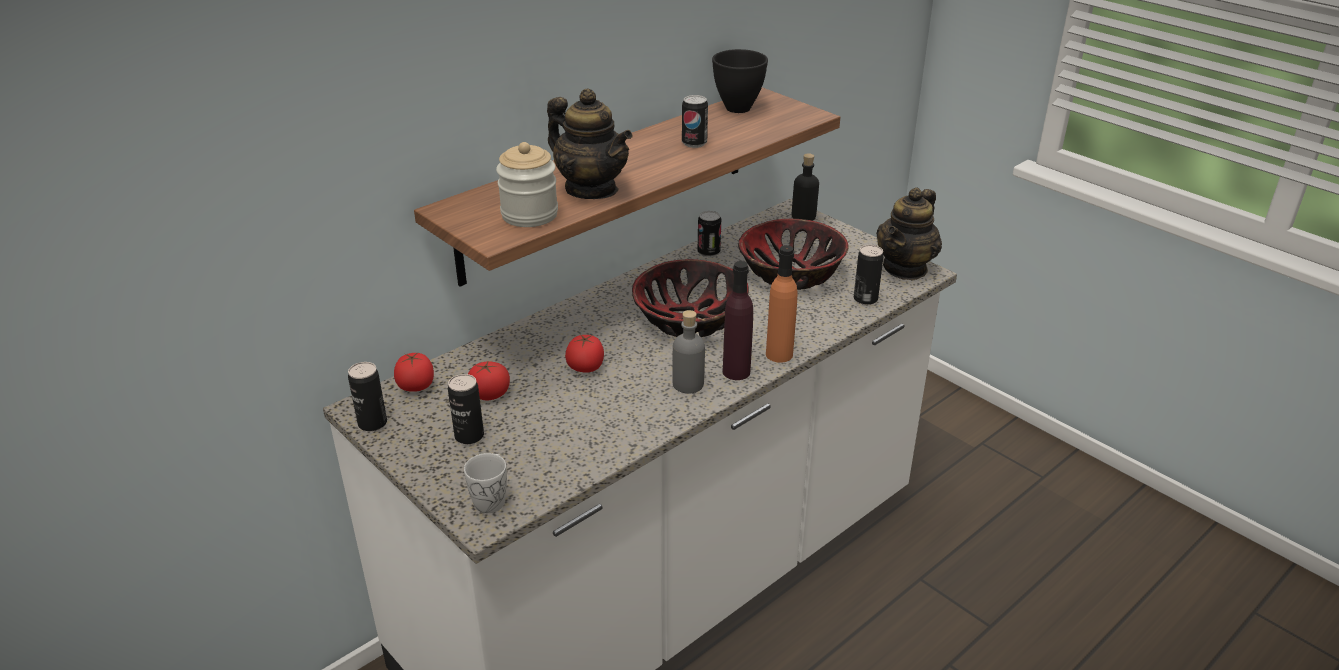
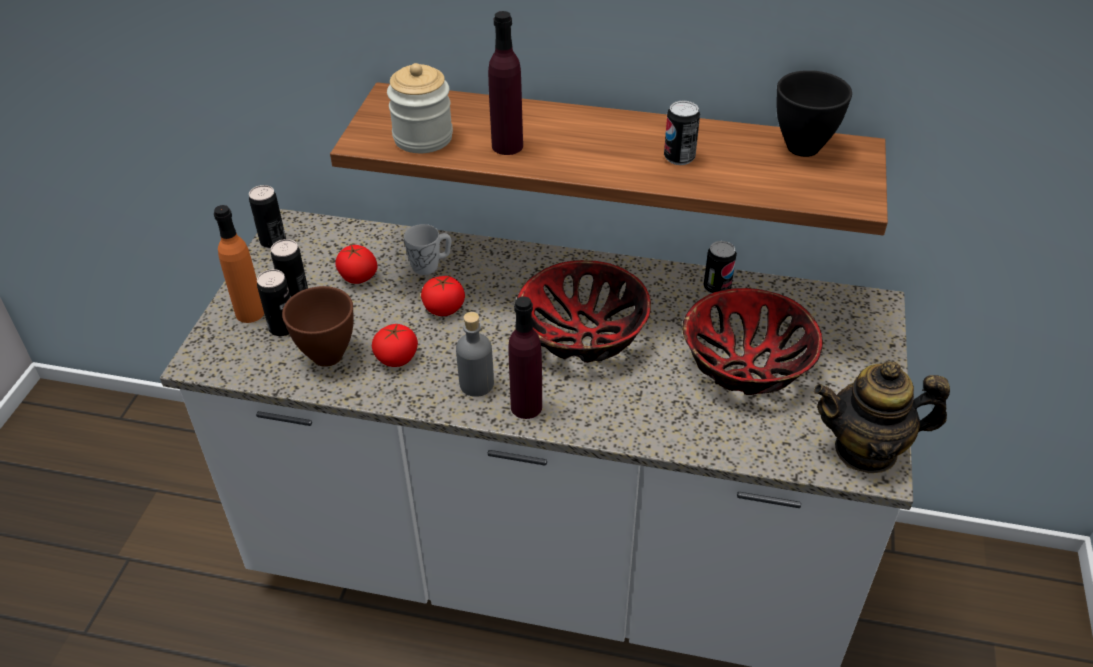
camera: 55 degrees right, 10 degrees up
(416, 386) = (336, 234): tomato -> tomato (397, 358)
(492, 498) = (228, 350): white mug -> white mug (430, 265)
(570, 444) = (328, 356): none -> brown bowl
(591, 189) = (507, 146): teapot -> purple bottle
(779, 354) = (585, 423): orange bottle -> orange bottle (250, 313)
(803, 216) = (877, 319): black bottle -> none
(865, 299) = (761, 443): can -> can (283, 327)

